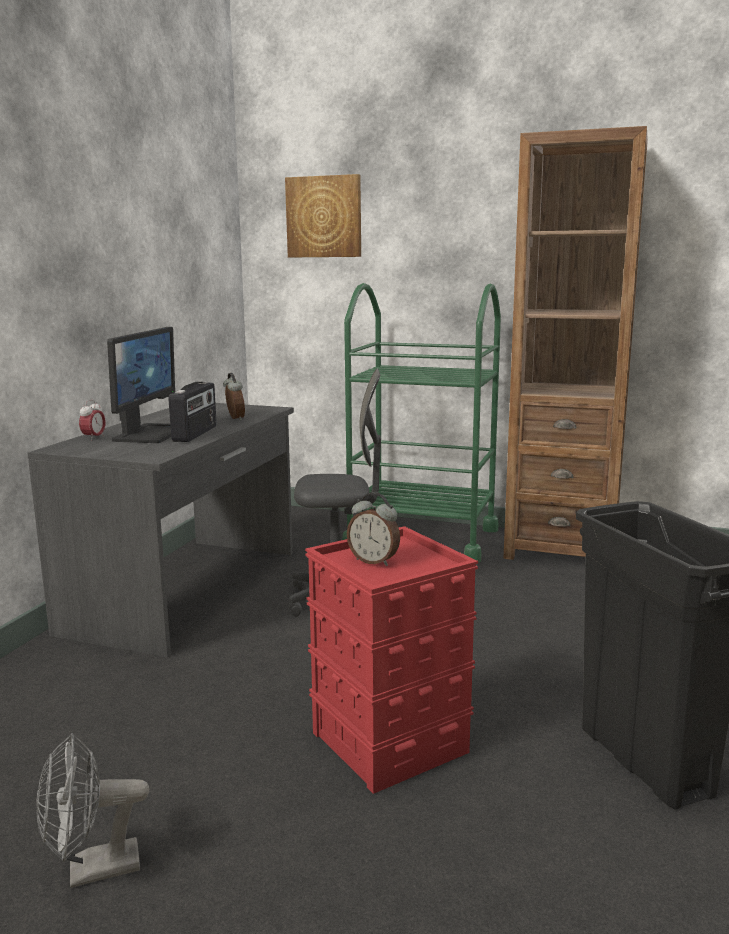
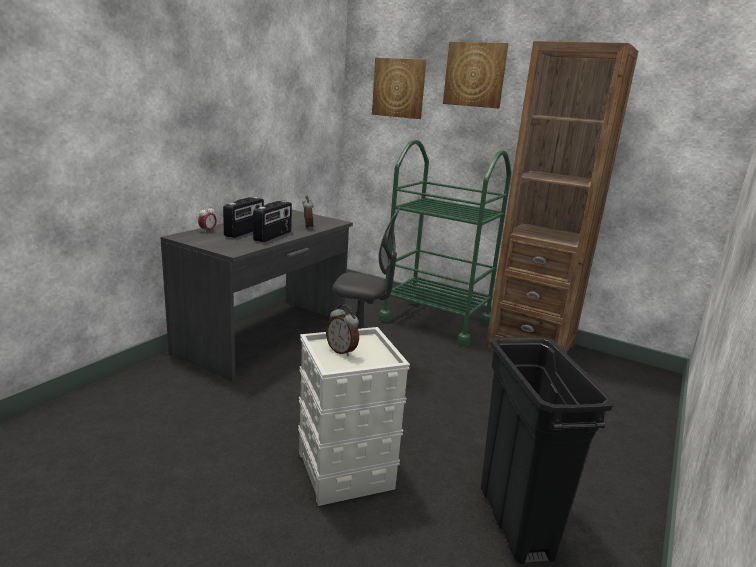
camera: 10 degrees right, 5 degrees up
(92, 871) = (124, 521): grey fan -> none
(150, 433) = (245, 232): monitor -> radio
(391, 743) = (346, 471): red storage box -> grey storage box
(432, 189) = (475, 75): none -> picture

